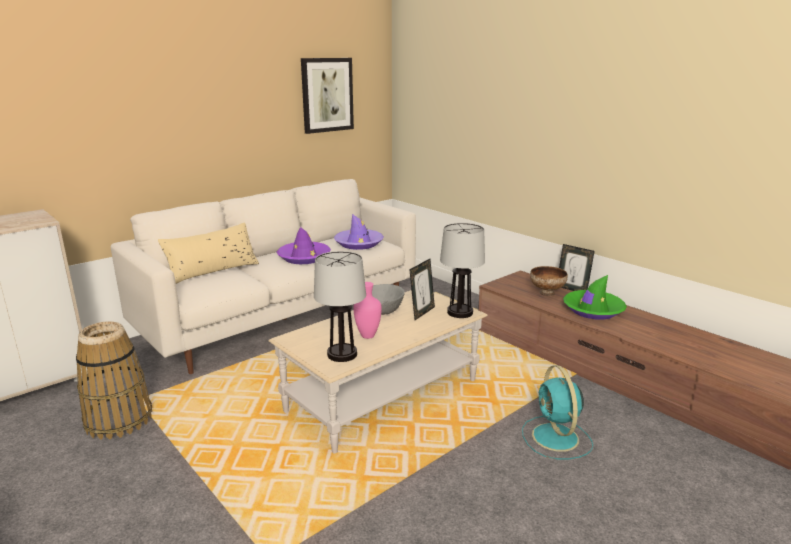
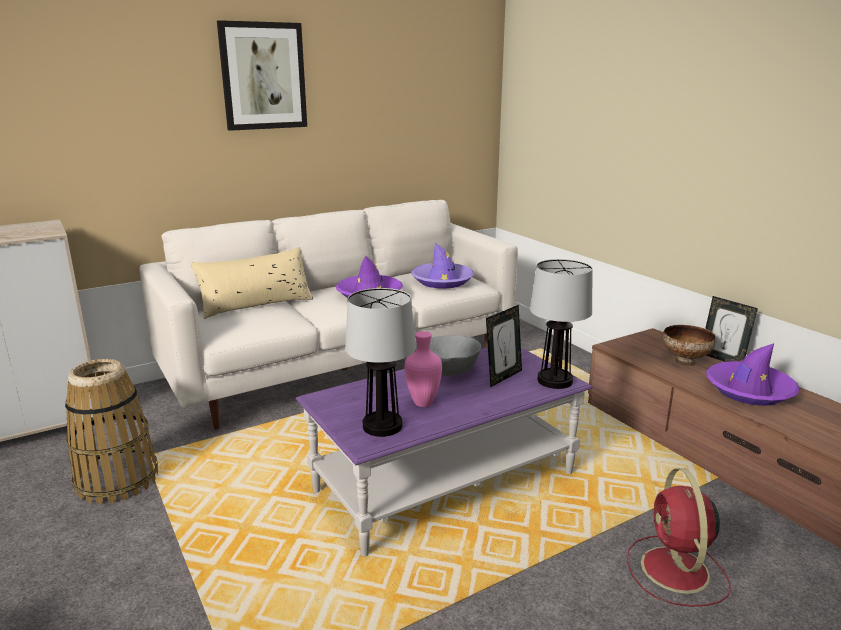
camera: 10 degrees right, 0 degrees up
(327, 95) = (416, 93): picture -> picture (263, 76)
(383, 396) = (445, 482): beige coffee table -> purple coffee table
(556, 438) = (676, 572): turquoise fan -> red fan
(593, 310) = (749, 391): green hat -> purple hat

